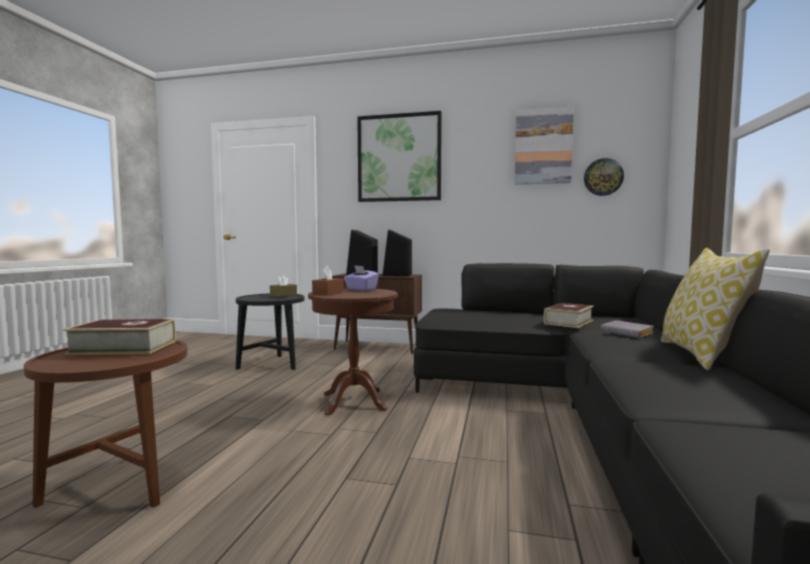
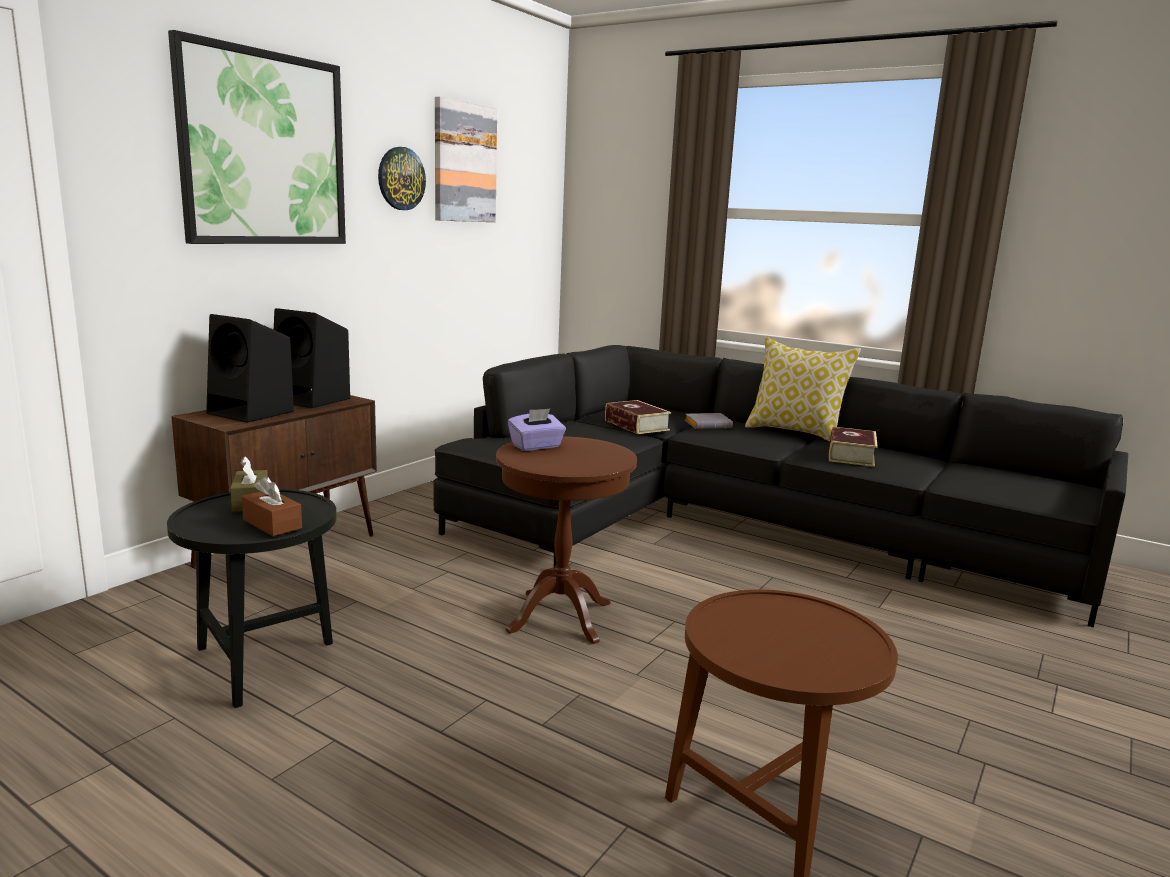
camera: 70 degrees left, 10 degrees up
(124, 347) = (759, 628): book -> book (851, 455)
(328, 293) = (566, 465): brown tissue box -> brown tissue box (272, 524)
(603, 177) = (518, 216): wall clock -> wall clock (401, 178)

